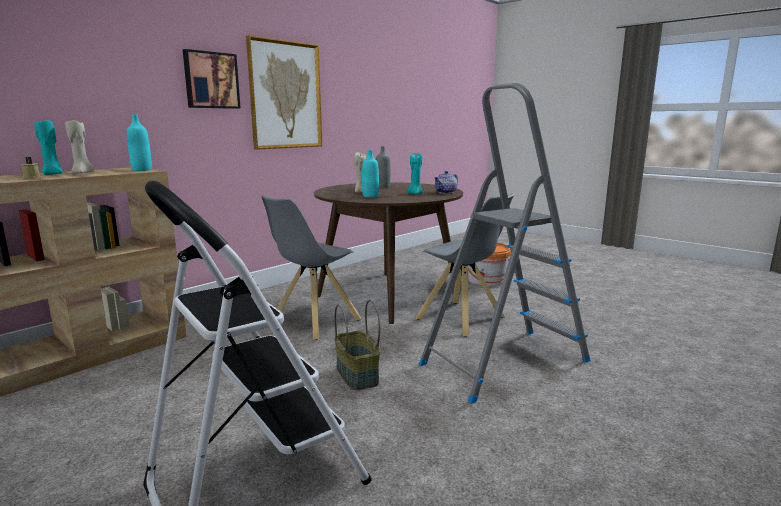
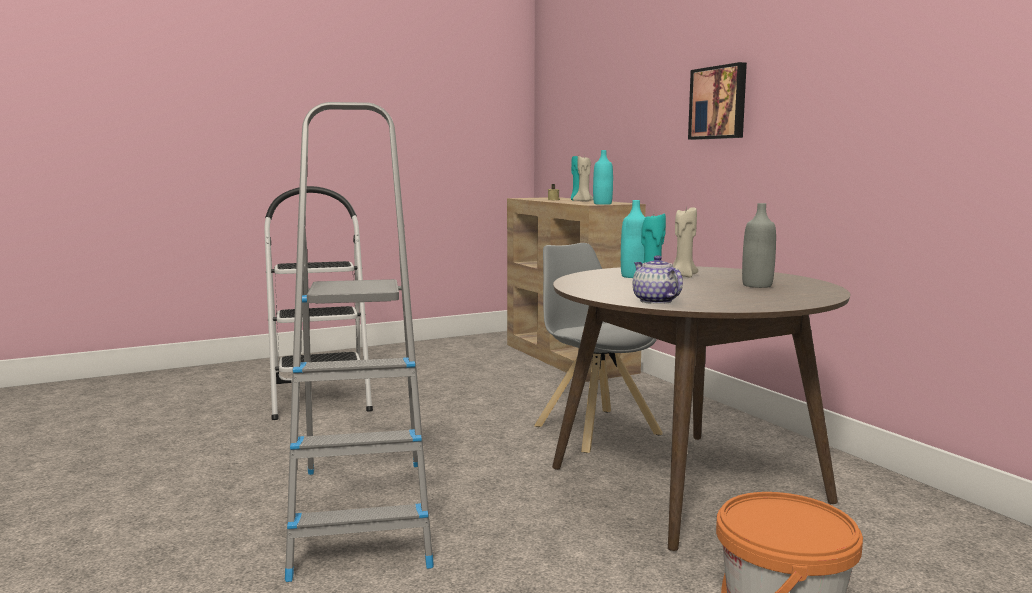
camera: 110 degrees right, 5 degrees down
(285, 95) = (813, 111): picture -> none
(356, 375) = (428, 433): basket -> none
(462, 318) = (538, 522): grey chair -> none

